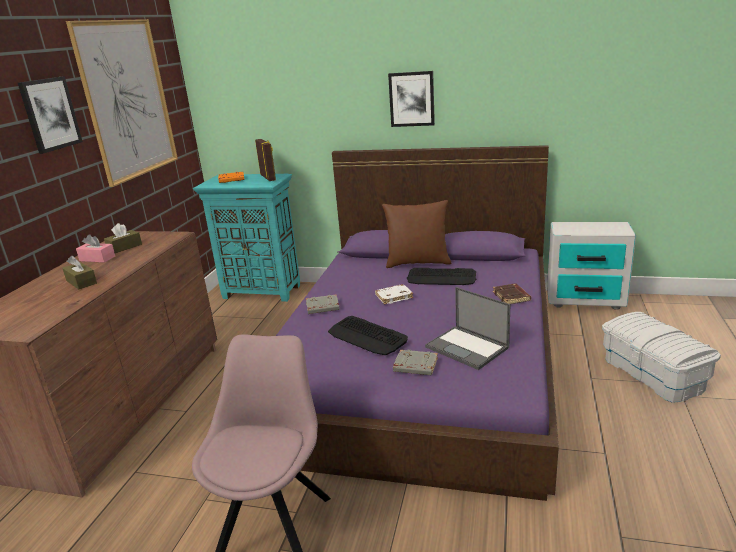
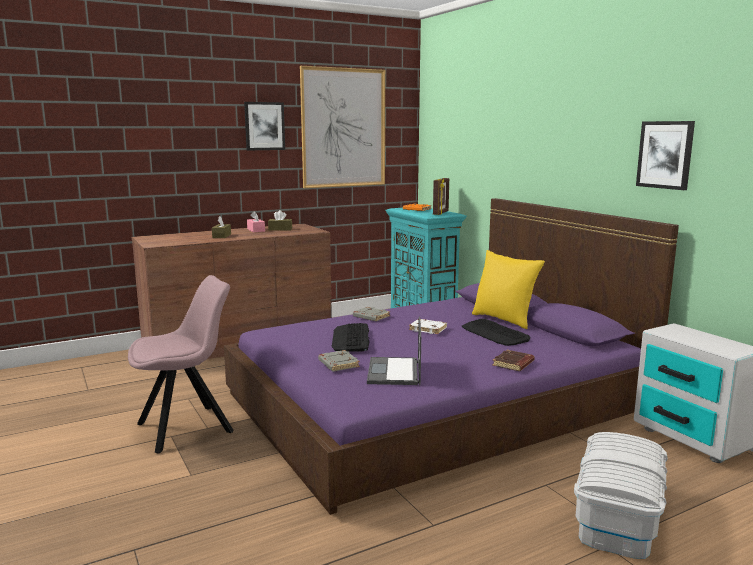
camera: 45 degrees right, 10 degrees down
(412, 99) = (562, 155): picture -> picture (665, 155)
(418, 262) = (504, 319): brown pillow -> yellow pillow

